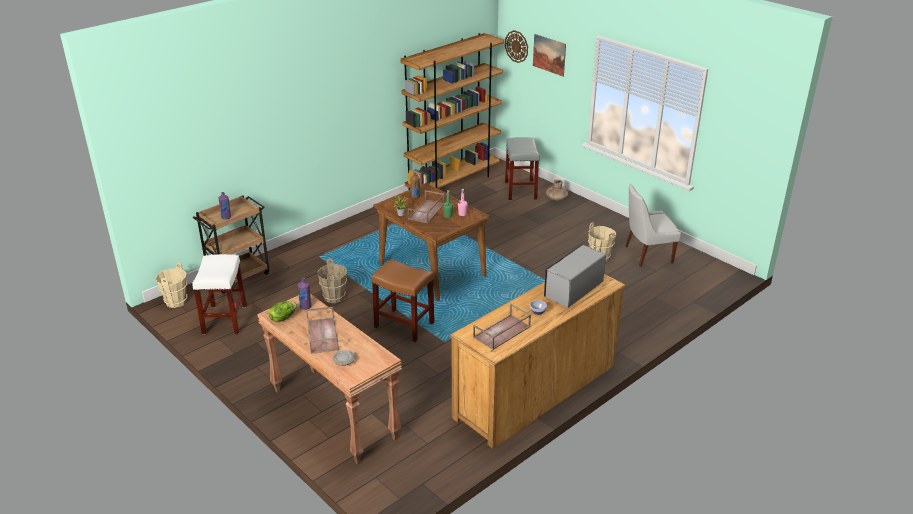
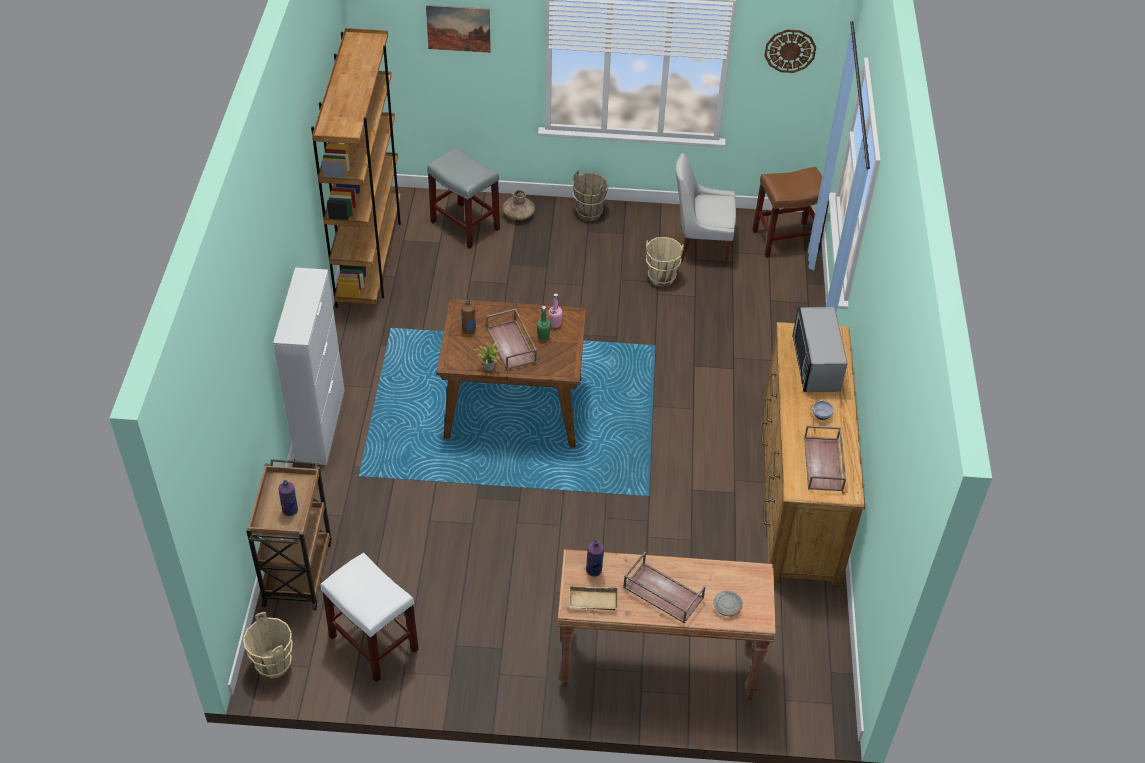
camera: 45 degrees left, 15 degrees up
(283, 318) = (592, 602): lettuce -> beige tray
(333, 230) = (320, 425): none -> white cabinet
(334, 297) = (457, 521): brown bucket -> brown bucket (589, 213)
(403, 325) = (581, 505): brown stool -> brown stool (785, 240)
(516, 46) = (390, 28): wall clock -> wall clock (790, 50)
(646, 255) = (700, 245): white chair -> white chair turned 60 degrees clockwise

